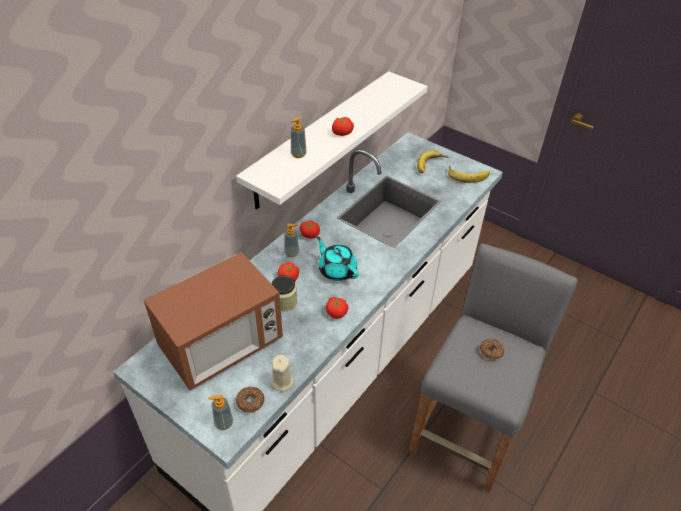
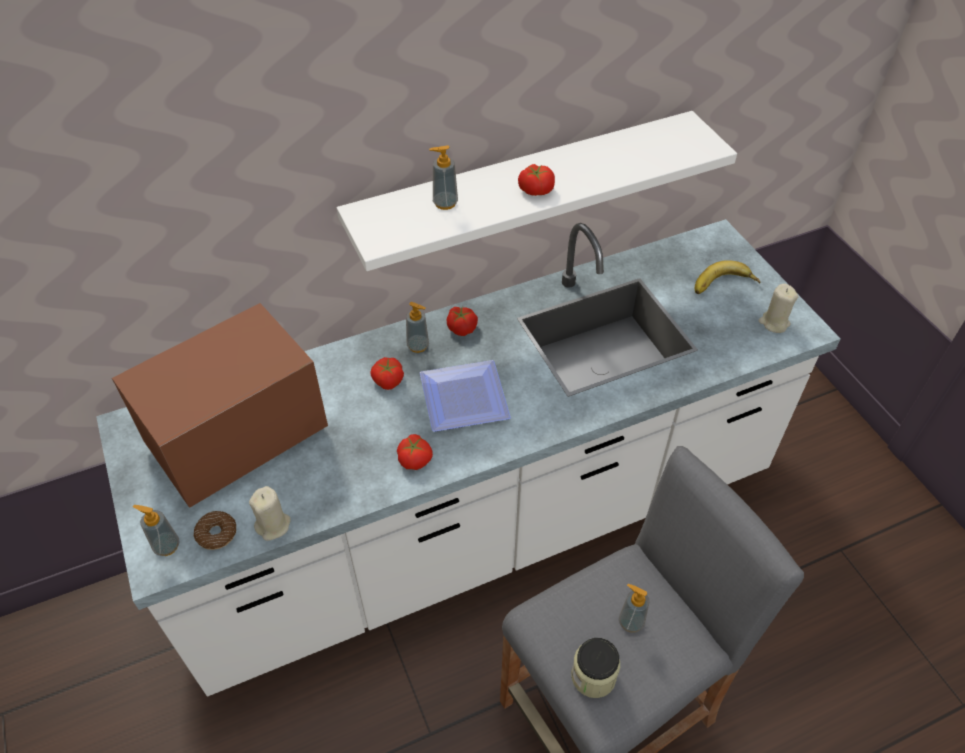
camera: 30 degrees right, 5 degrees up
(221, 345) = (238, 439): microwave -> microwave turned 150 degrees clockwise
(284, 302) = (357, 413): jar -> jar (593, 676)
(337, 270) = (461, 396): turquoise teapot -> plate
(467, 175) = (774, 323): banana -> beige candle
(491, 351) = (631, 622): donut -> soap dispenser

